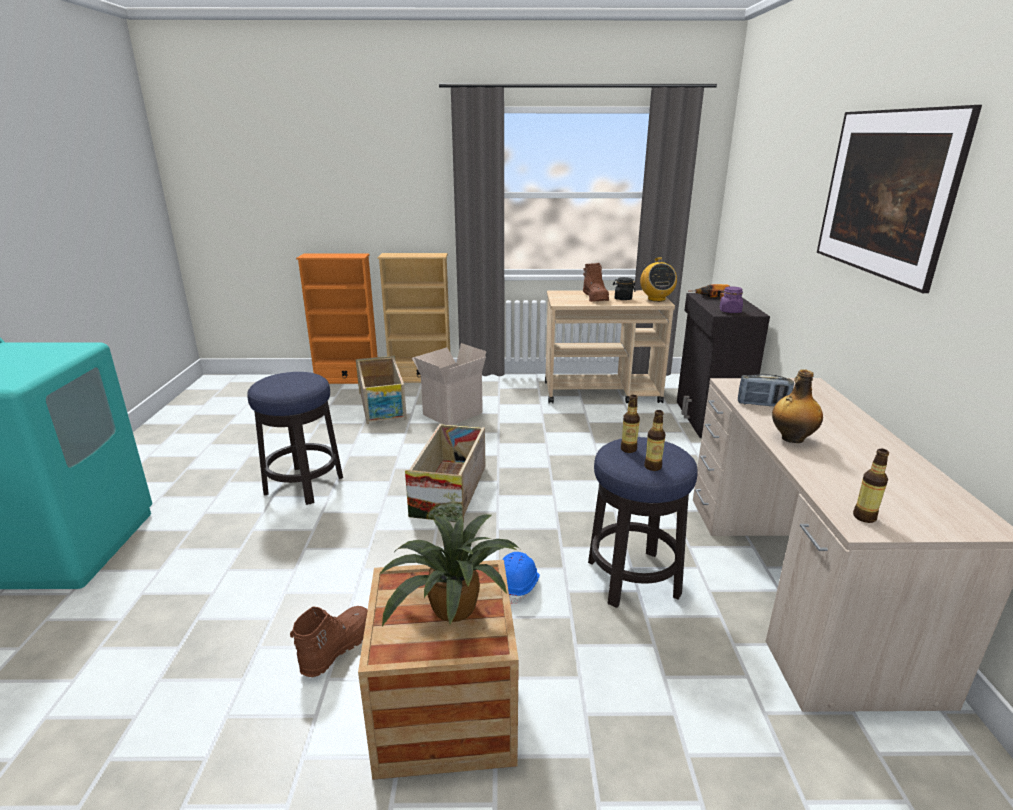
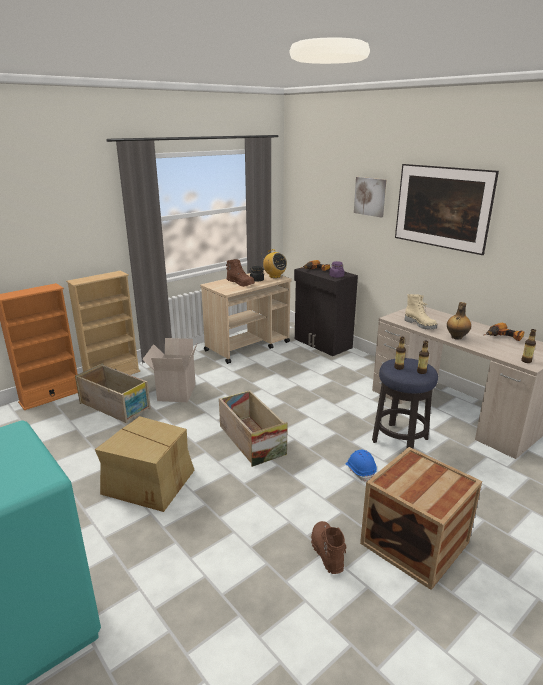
camera: 40 degrees left, 0 degrees up
(303, 485) = (150, 482): stool -> cardboard box
(452, 610) = (427, 479): potted plant -> none
(762, 404) = (420, 324): radio -> beige boot
(804, 178) = (370, 196): none -> picture
(896, 469) = (503, 337): none -> power drill

